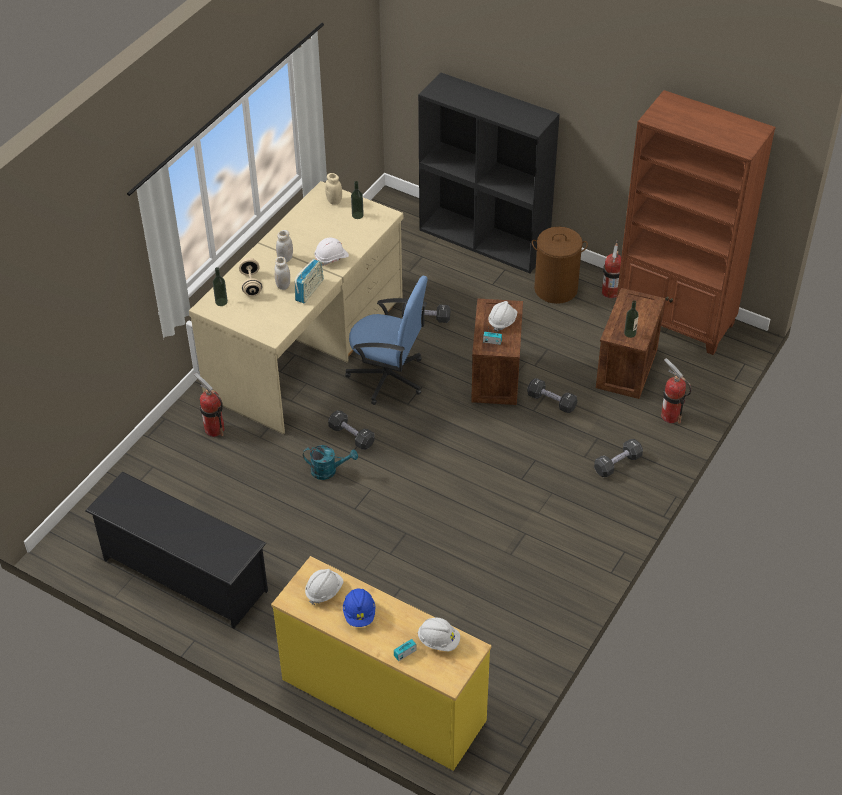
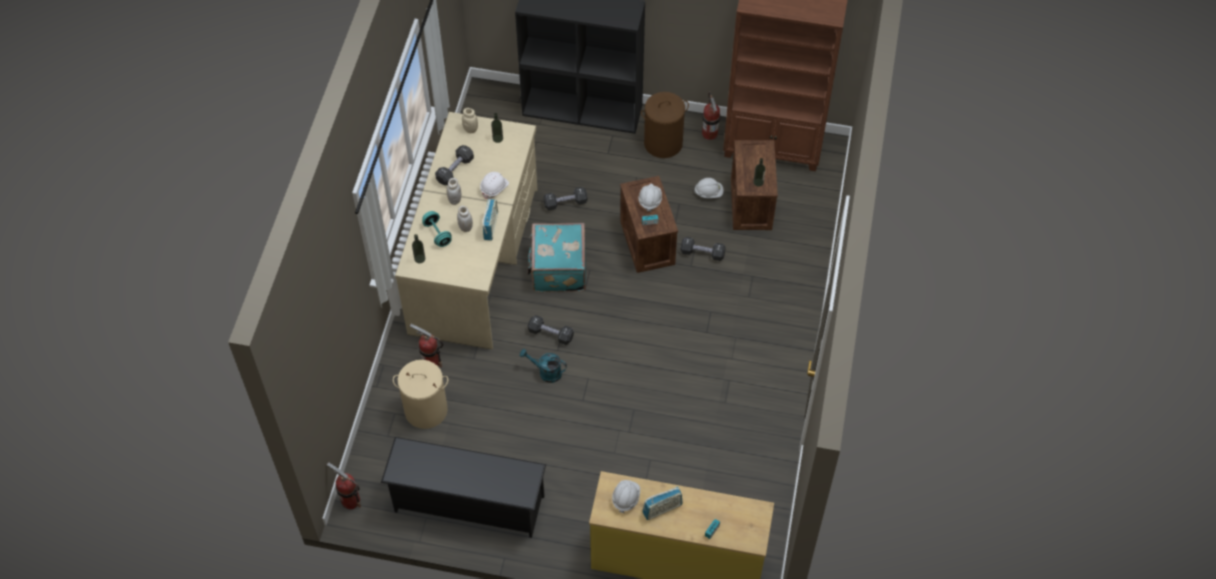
camera: 20 degrees left, 10 degrees up
(186, 472) = (426, 410): none -> beige laundry basket
(251, 284) = (437, 234): beige dumbbell -> turquoise dumbbell
(328, 471) = (546, 372): turquoise watering can -> turquoise watering can turned 150 degrees counterclockwise
(359, 614) = (662, 509): blue hard hat -> radio
(388, 377) = (557, 269): blue office chair -> turquoise suitcase
(438, 641) = (733, 512): white hard hat -> white hard hat (708, 193)
(617, 464) = (777, 295): black dumbbell -> black dumbbell (455, 170)
(670, 416) = (803, 238): fire extinguisher -> fire extinguisher (350, 501)

